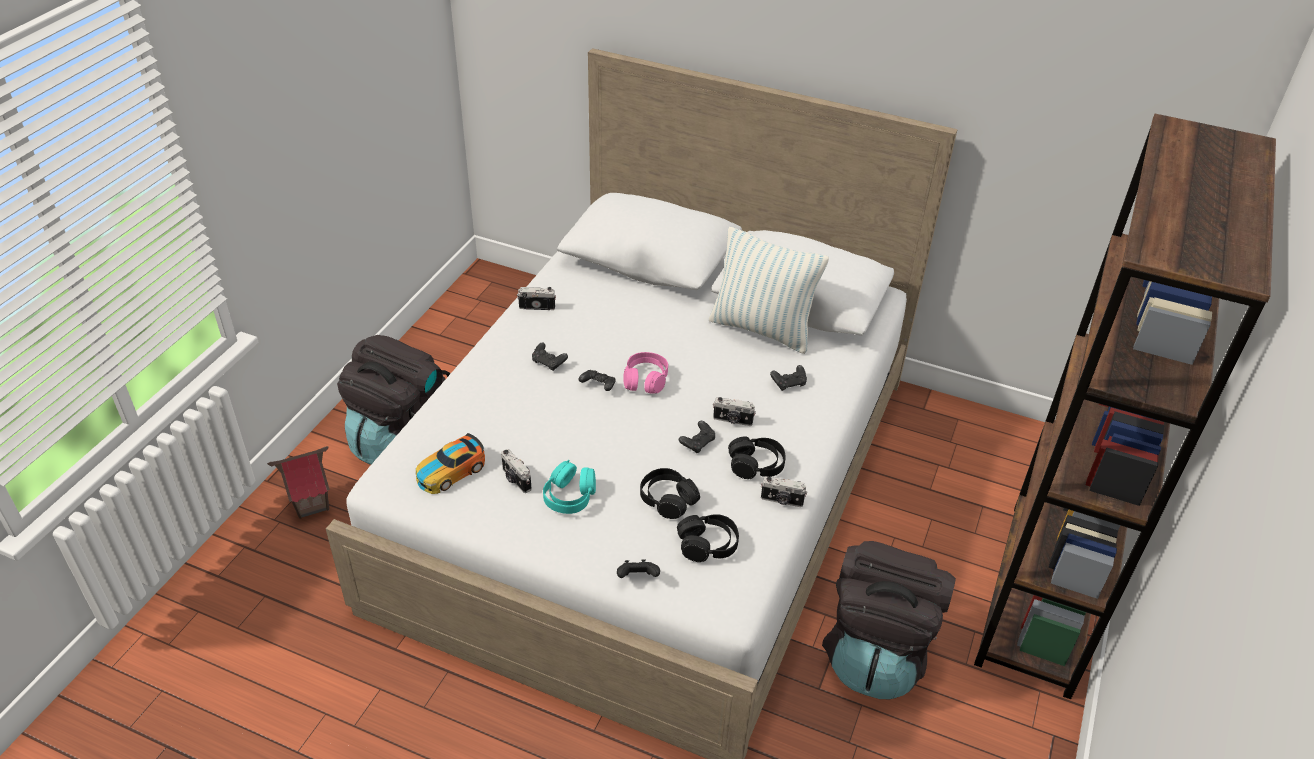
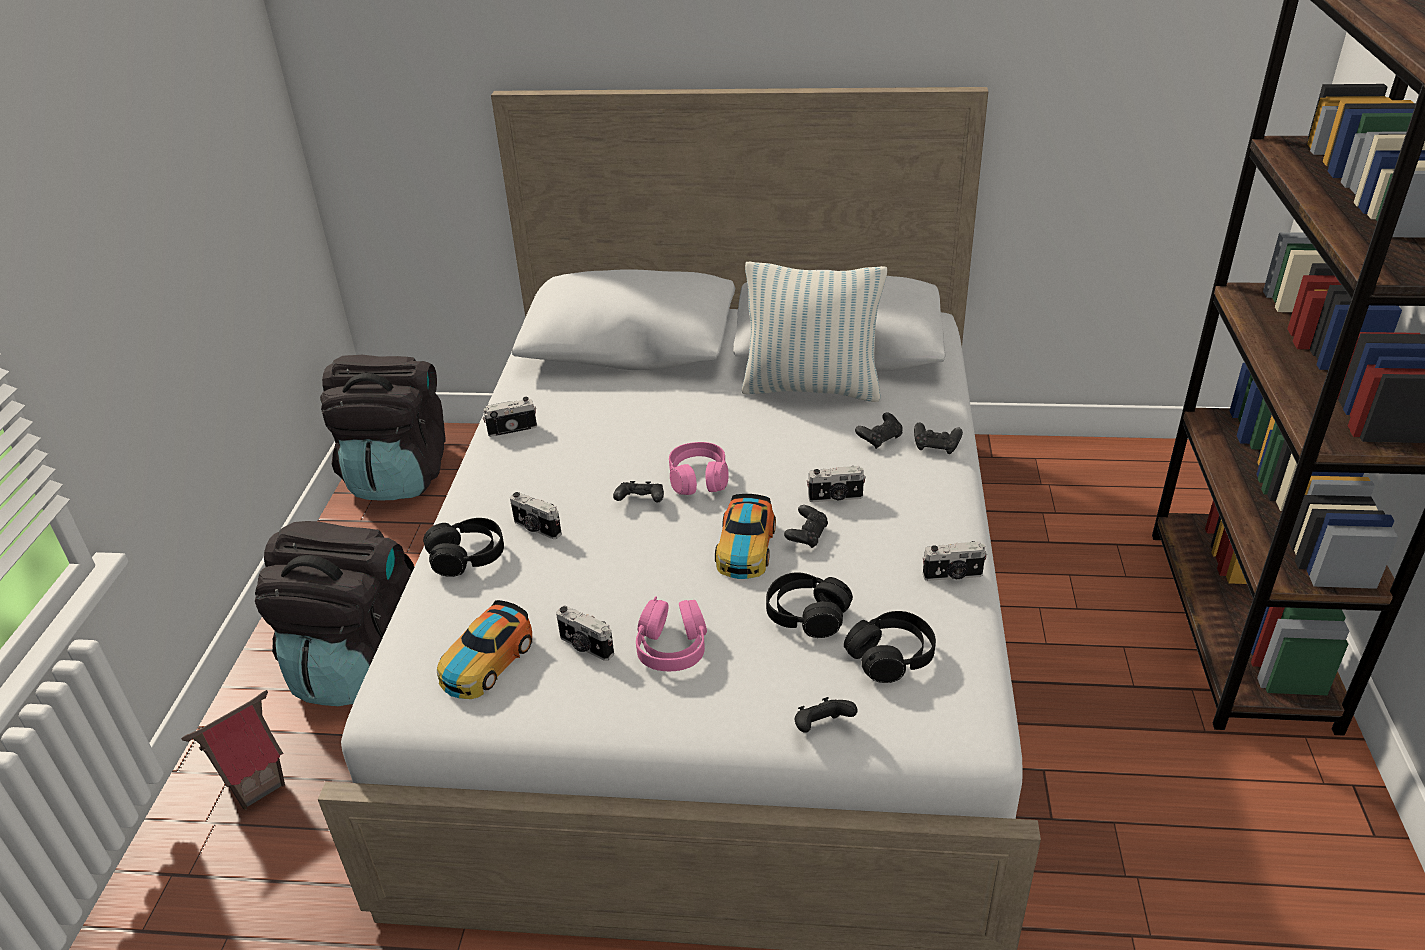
camera: 15 degrees left, 5 degrees down
(520, 387) = (536, 529): none -> camera
(549, 363) = (560, 490): black game controller -> black game controller (936, 446)
(570, 496) = (672, 647): turquoise headphones -> pink headphones
(652, 440) = (745, 547): none -> toy car
(756, 465) = (895, 542): black headphones -> black headphones (467, 556)
(876, 653) = (1095, 751): black backpack -> black backpack (399, 474)

